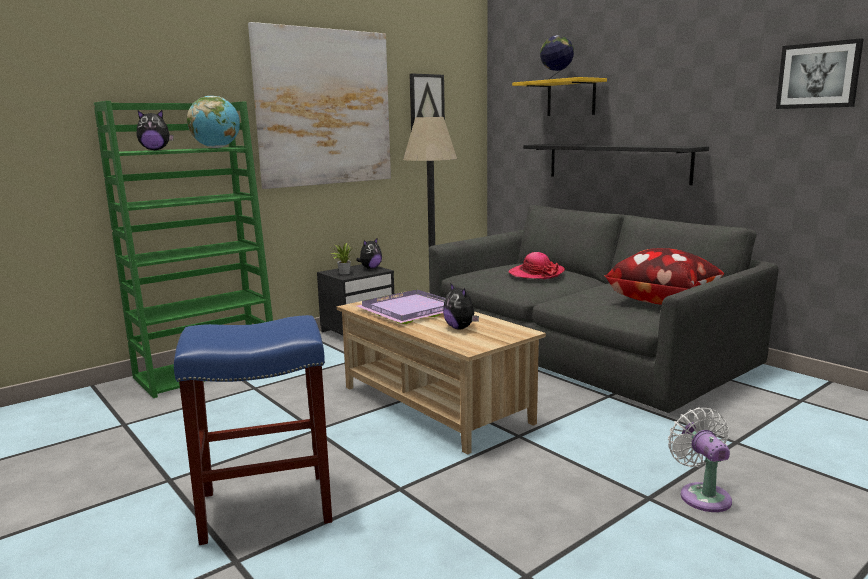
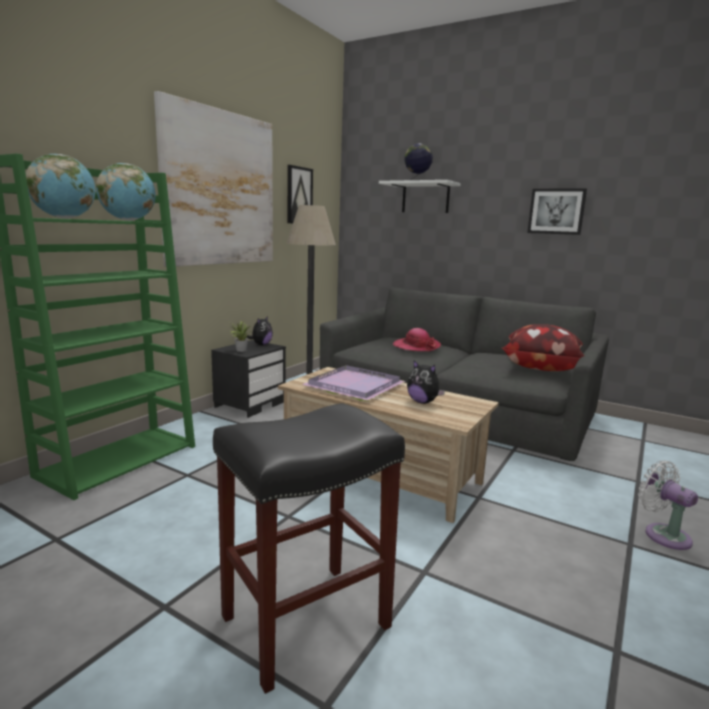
camera: 20 degrees left, 0 degrees up
(155, 150) = (65, 218): plush toy -> globe
(264, 508) = (304, 623): blue stool -> black stool
(571, 98) = (425, 198): yellow shelf -> white shelf
(616, 162) = (467, 253): black shelf -> none
(818, 75) = (645, 191): picture -> picture (556, 211)

